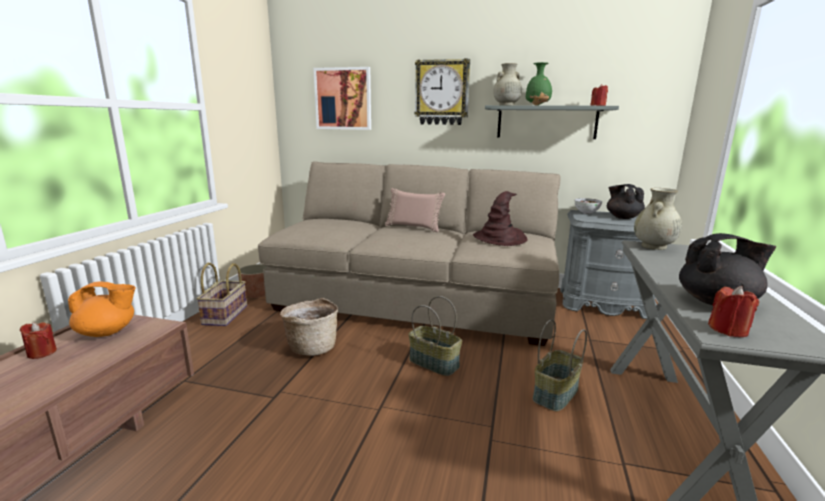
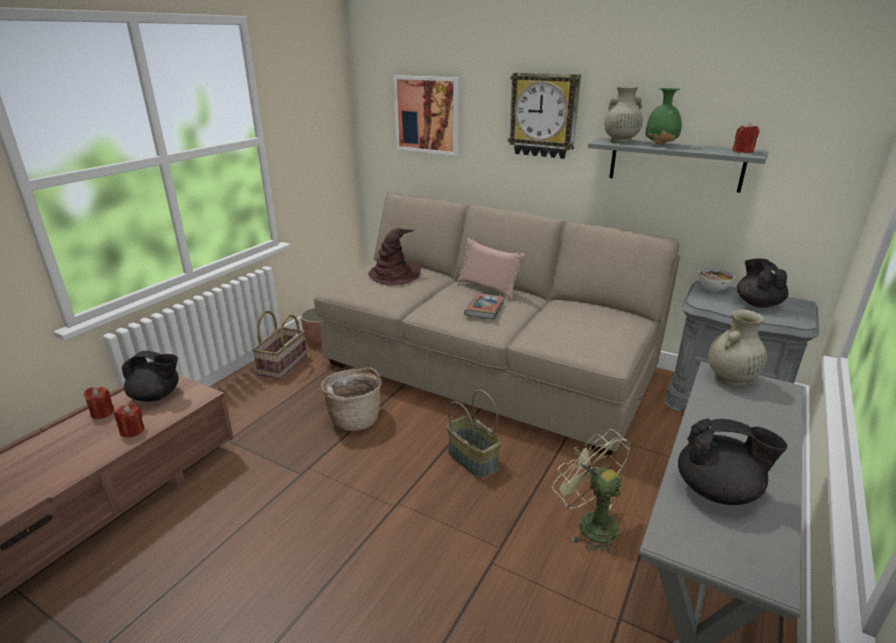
camera: 15 degrees right, 10 degrees up
(107, 332) = (156, 396): orange teapot -> black teapot
(419, 238) = (484, 309): none -> book
(500, 238) = (579, 321): brown hat -> brown hat (395, 275)
(556, 394) = (590, 523): basket -> green fan
(728, 330) = (688, 536): red candle -> red candle (132, 431)

